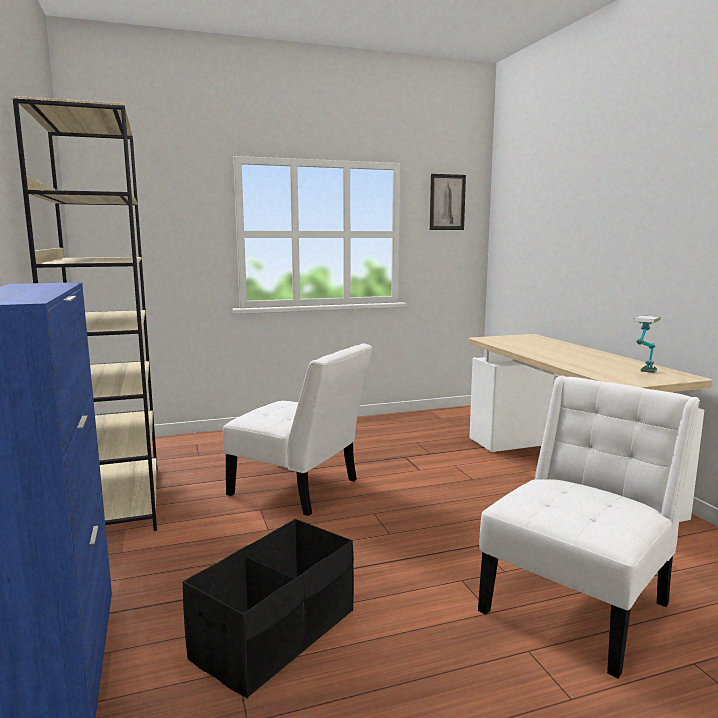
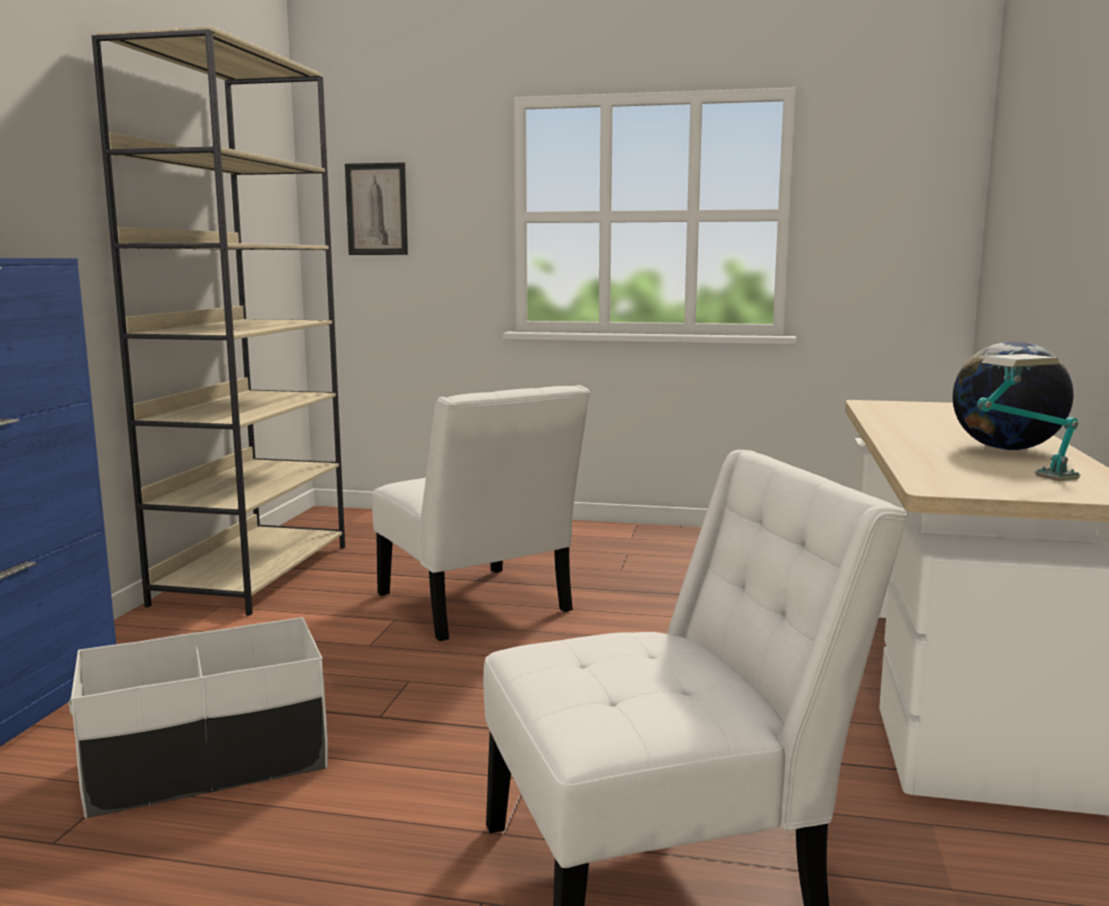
camera: 30 degrees right, 0 degrees up
(276, 634) = (208, 765): black storage box -> white storage box
(447, 202) = (892, 154): picture -> picture (376, 209)
(597, 358) = (1006, 449): none -> globe

